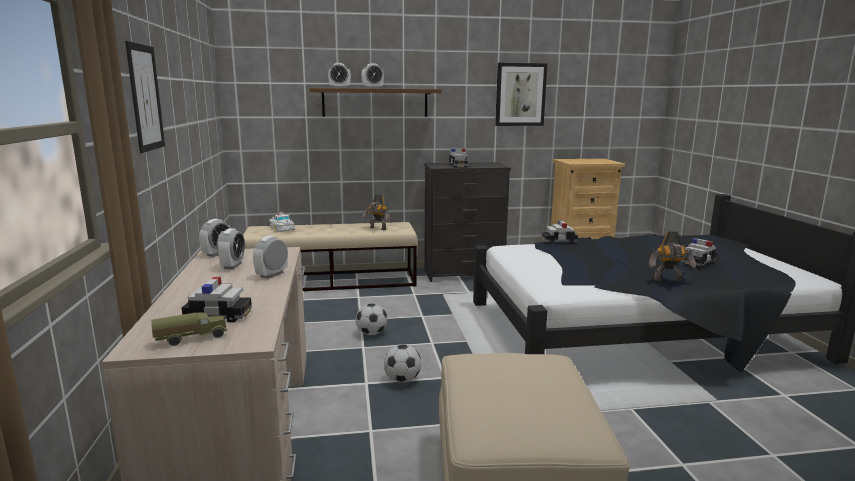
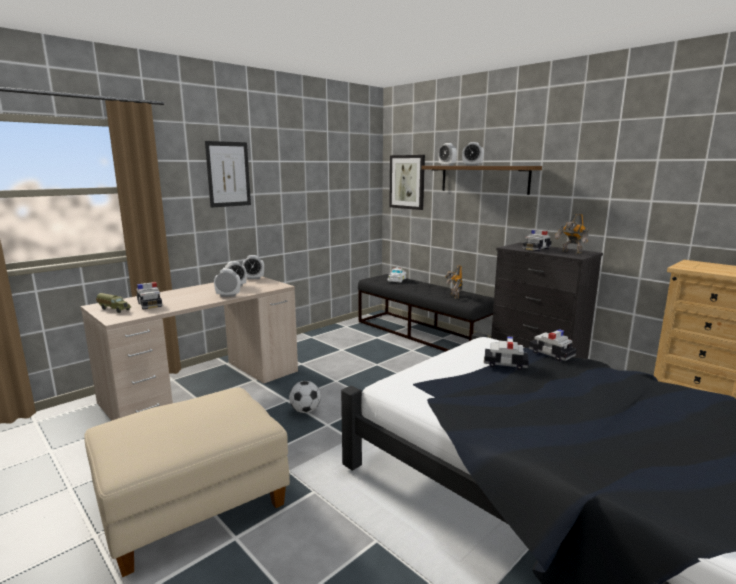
camera: 55 degrees right, 0 degrees up
(333, 281) = (423, 333): beige bench -> black bench
(371, 333) = (360, 376): football -> none
(520, 94) = (644, 172): picture -> picture (407, 182)
(668, 281) = (515, 433): toy robot -> toy robot (571, 252)
(698, 262) = (640, 442): toy car -> toy car (505, 364)

